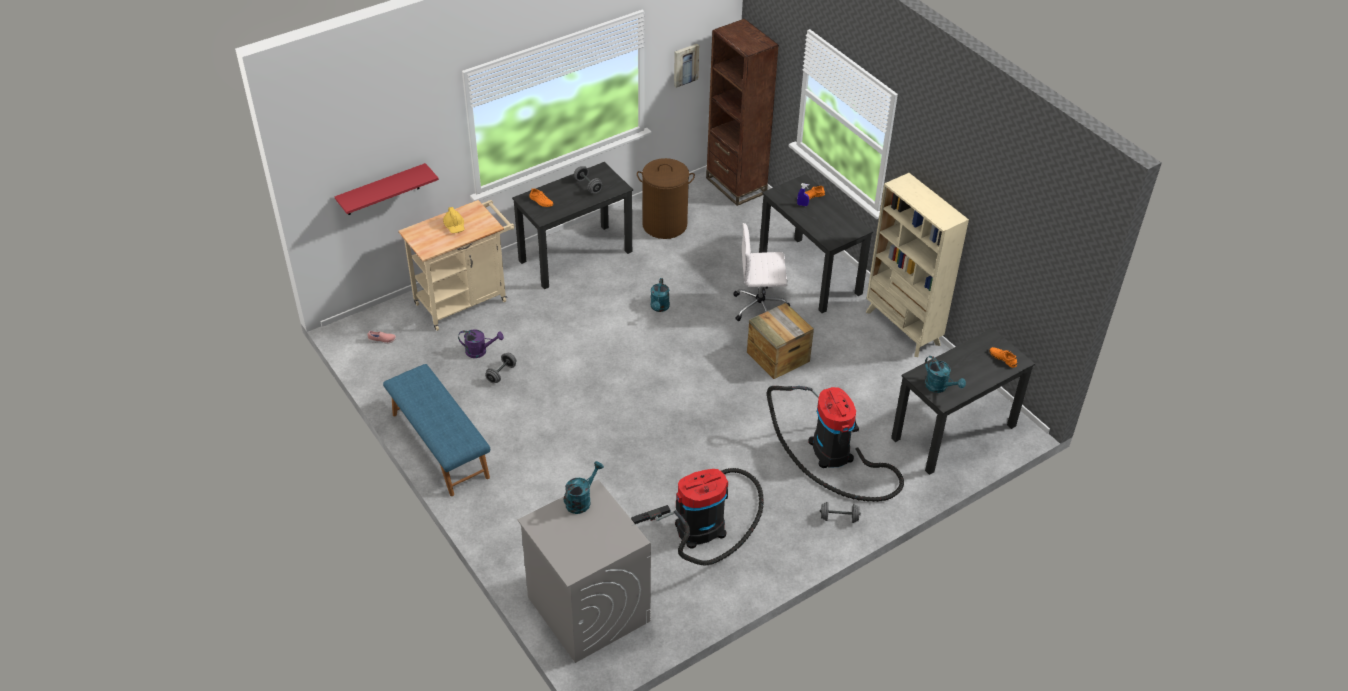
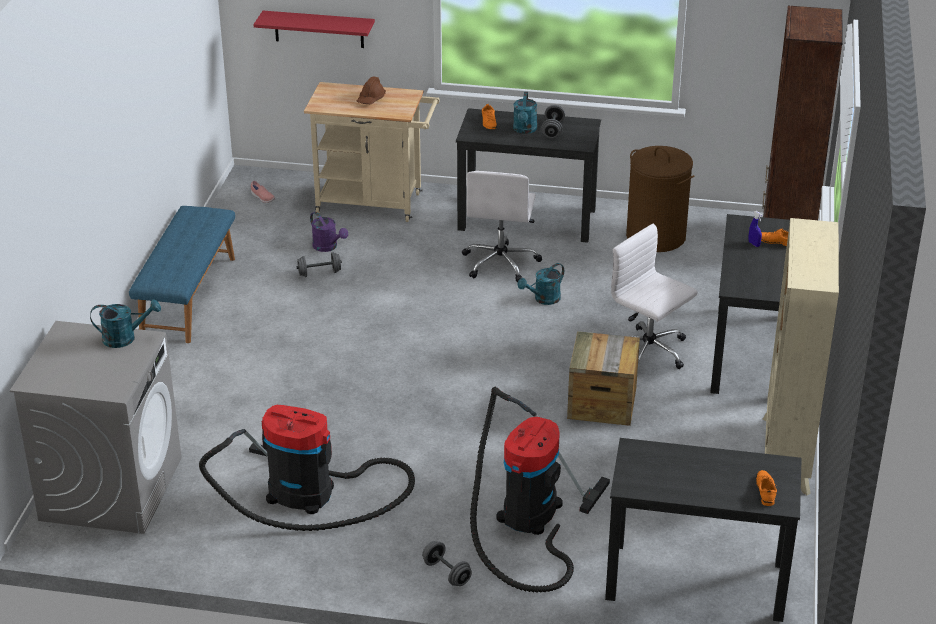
camera: 45 degrees right, 10 degrees down
(454, 225) = (371, 99): yellow hard hat -> brown hard hat
(601, 297) = (501, 263): none -> white office chair
(685, 64) = (750, 43): picture -> none
(939, 387) = (644, 472): turquoise watering can -> turquoise watering can (525, 130)

